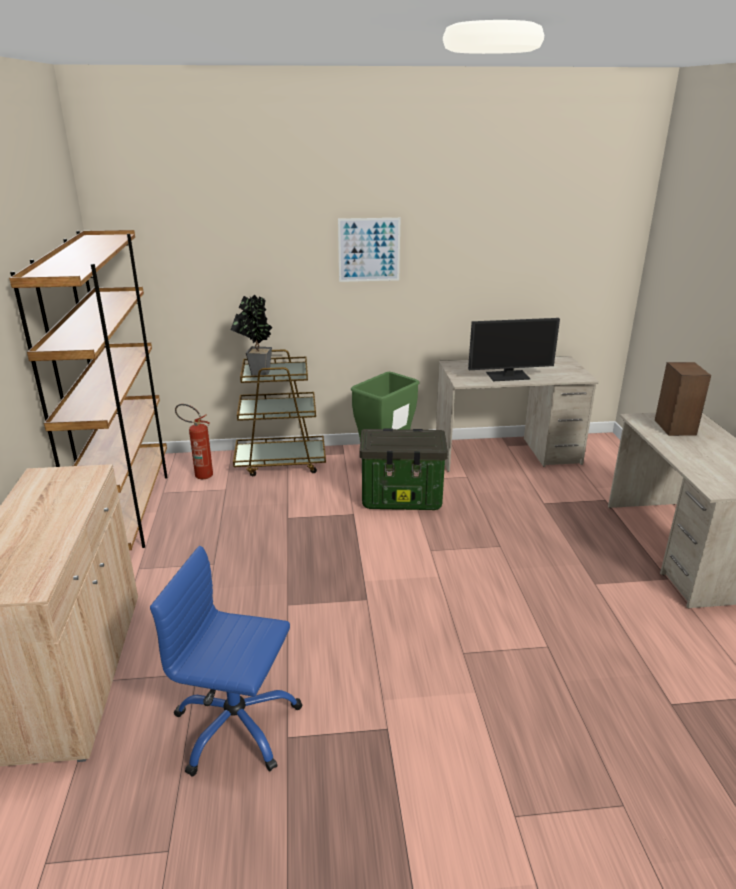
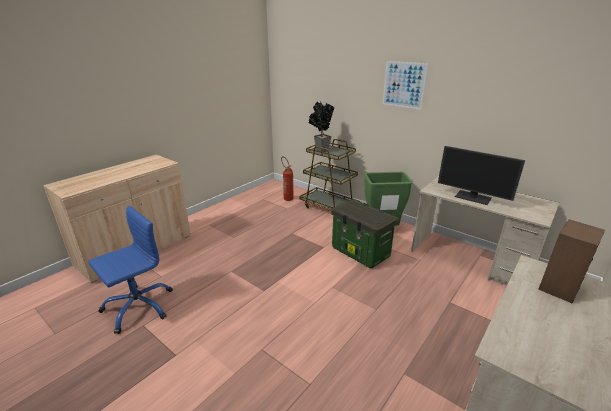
camera: 45 degrees right, 0 degrees up
(129, 510) = (241, 201): brown bookcase -> none
(236, 726) = (138, 306): blue office chair -> blue office chair turned 75 degrees clockwise

